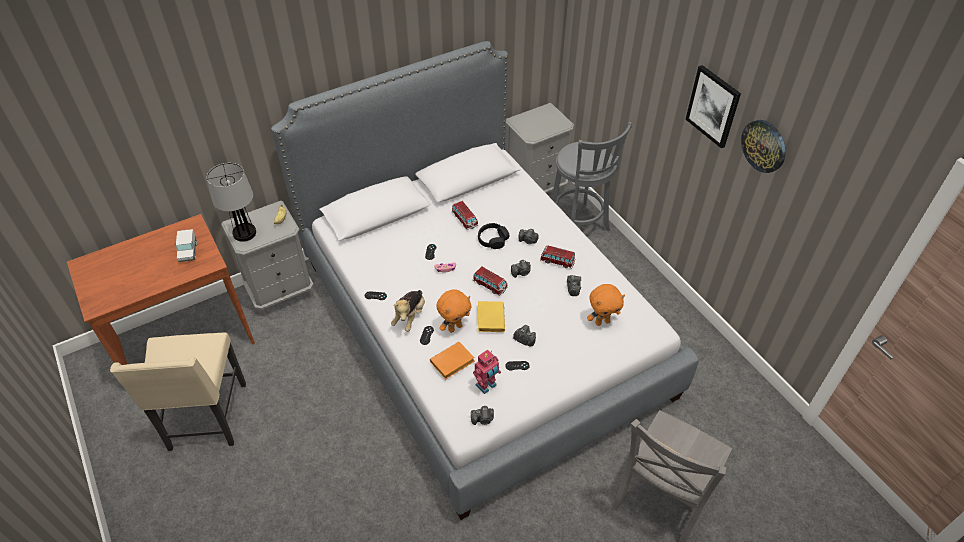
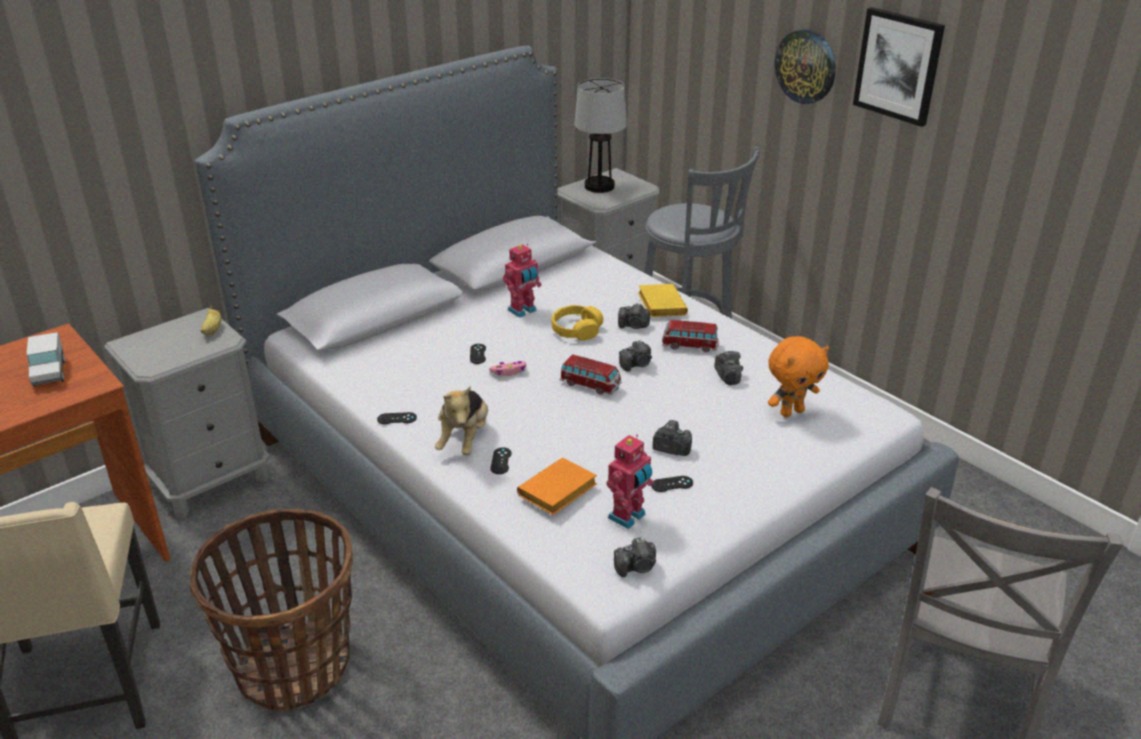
camera: 10 degrees left, 15 degrees down
(244, 233) = (149, 352): table lamp -> table lamp (599, 186)
(311, 421) = (293, 667): none -> basket
(455, 327) = (547, 445): orange plush toy -> none
(464, 220) = (523, 311): toy car -> toy robot
(489, 318) = (603, 425): yellow book -> yellow book (660, 305)
(493, 239) = (576, 330): black headphones -> yellow headphones
(764, 145) = (996, 94): wall clock -> wall clock (806, 66)

